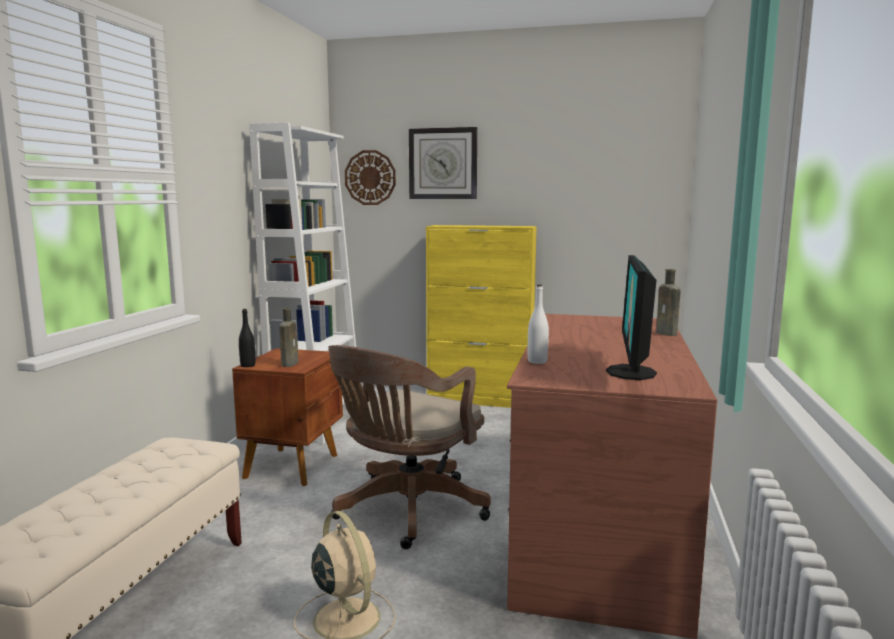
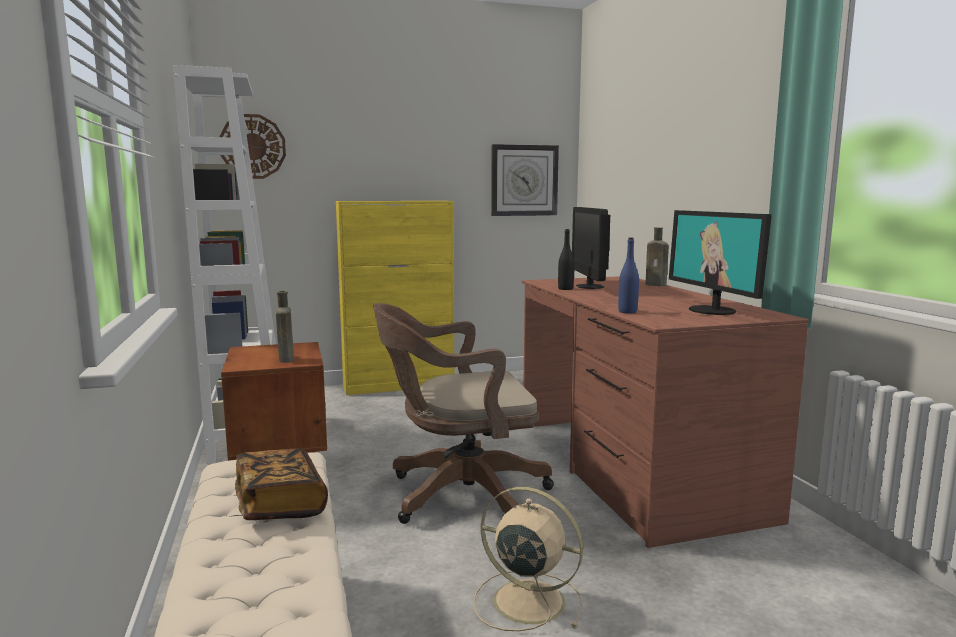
camera: 30 degrees left, 0 degrees up
(144, 478) = (280, 505): none -> book
(248, 365) = (236, 367): black bottle -> black bottle (565, 289)
(406, 511) = (459, 495): brown office chair -> brown office chair turned 75 degrees clockwise
(443, 163) = (341, 133): wall clock -> wall clock (524, 180)
(537, 361) = (627, 311): white bottle -> blue bottle
(588, 328) = (589, 286): none -> monitor

